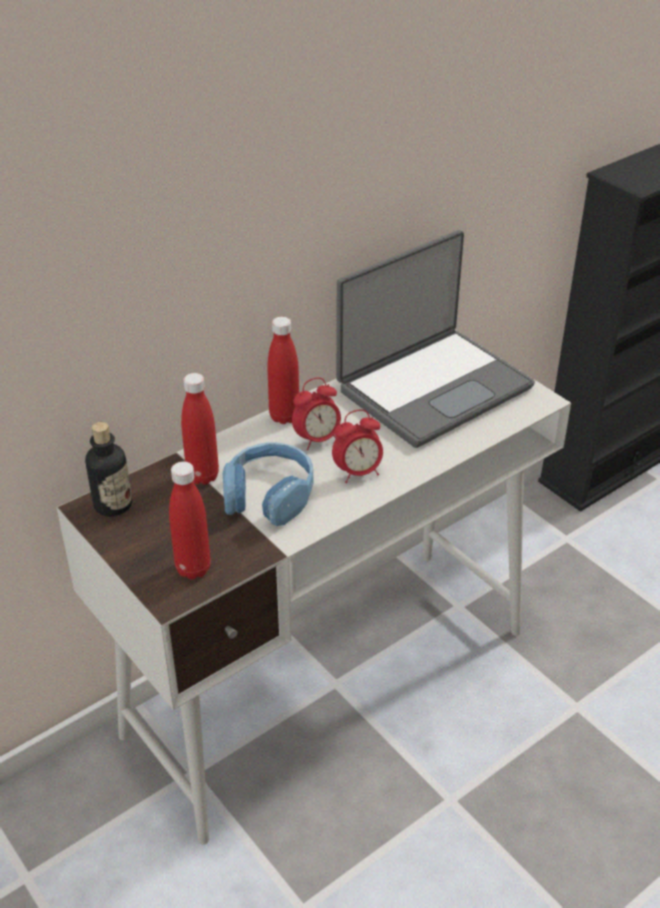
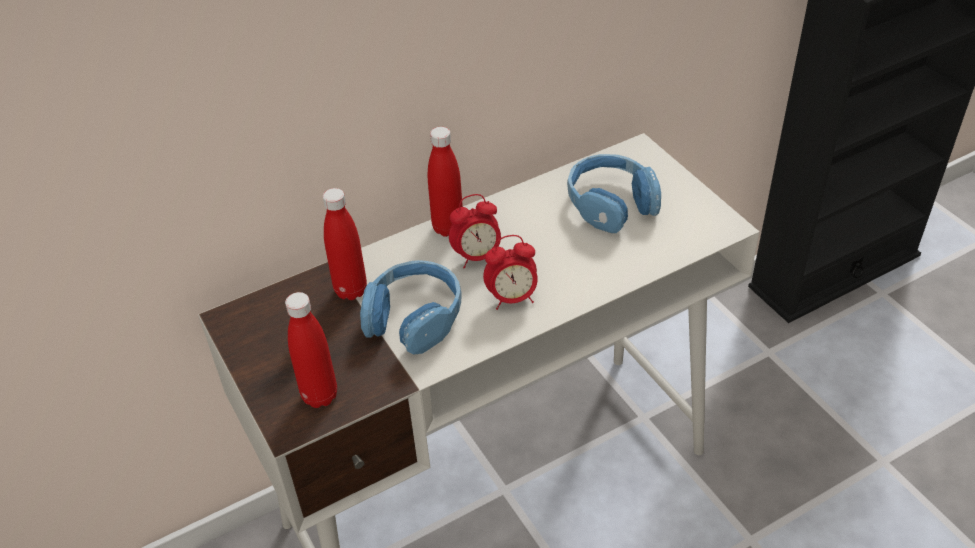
camera: 10 degrees right, 5 degrees up
(113, 505) = (254, 316): bottle -> none
(432, 387) = (611, 203): laptop -> blue headphones

